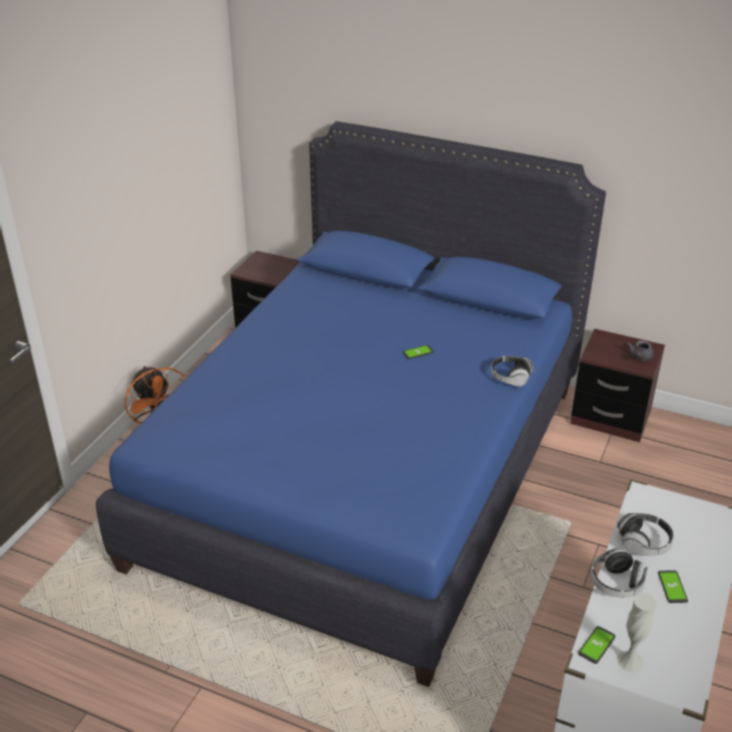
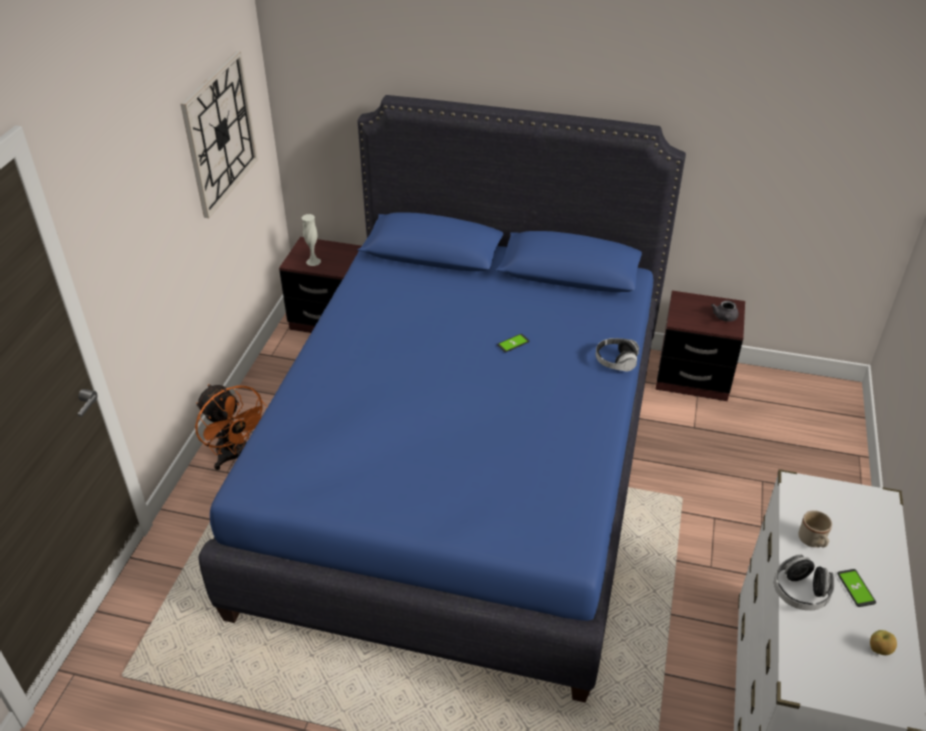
camera: 10 degrees left, 5 degrees up
(180, 142) = (220, 133): none -> wall clock
(596, 645) = (801, 668): phone -> none
(630, 661) = (839, 681): white vase -> white vase (313, 261)
(643, 543) = (813, 542): headphones -> beige mug
(677, 641) = (879, 650): none -> apple

